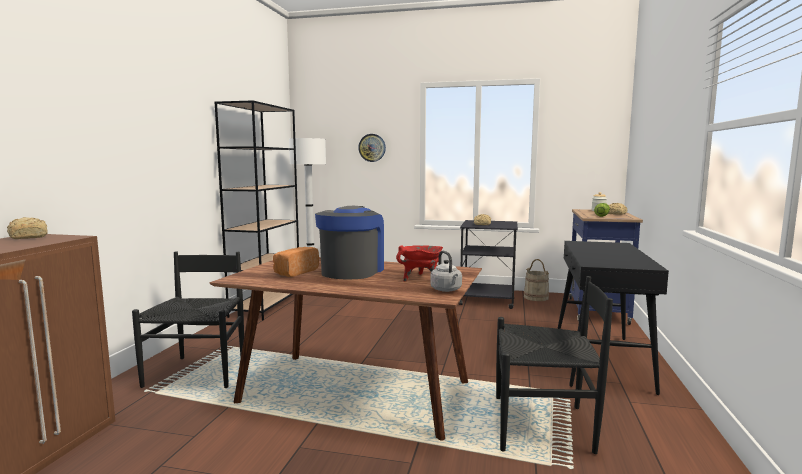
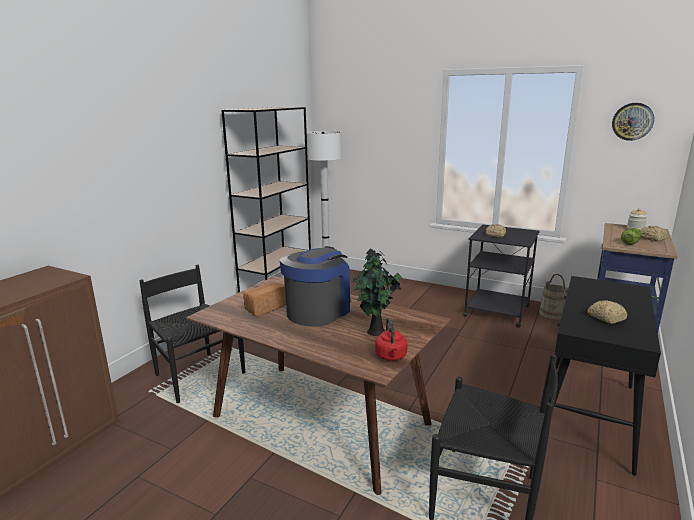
camera: 15 degrees right, 10 degrees up
(29, 237) = (40, 274): bread -> bread (606, 317)
(199, 372) = (197, 375): black chair -> black chair turned 60 degrees counterclockwise
(372, 147) = (390, 140): wall clock -> wall clock (632, 121)
(420, 278) = (376, 332): red cooking pot -> potted plant
(446, 290) = (391, 357): grey kettle -> red kettle

